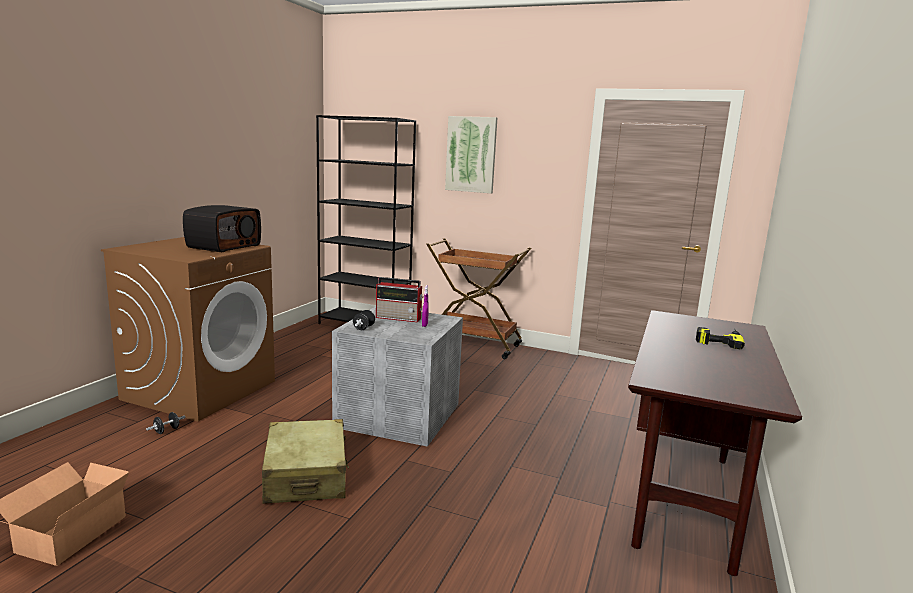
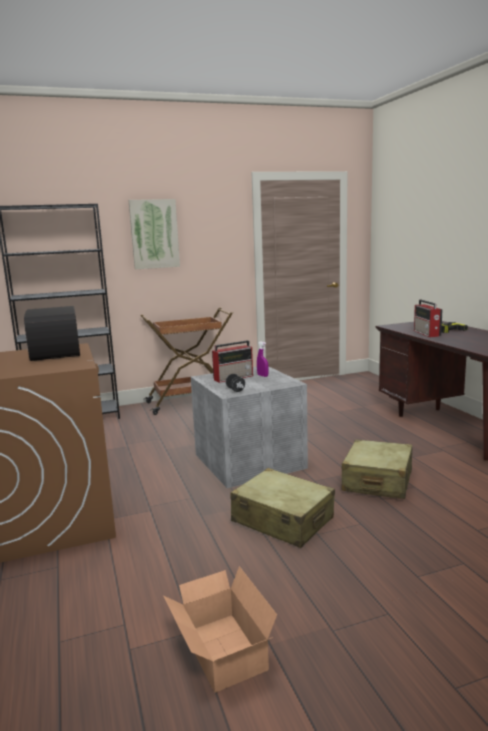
camera: 40 degrees left, 0 degrees up
(167, 431) = (106, 557): black dumbbell -> none
(457, 493) = (377, 481): none -> beige suitcase
(672, 336) = (427, 333): none -> radio

